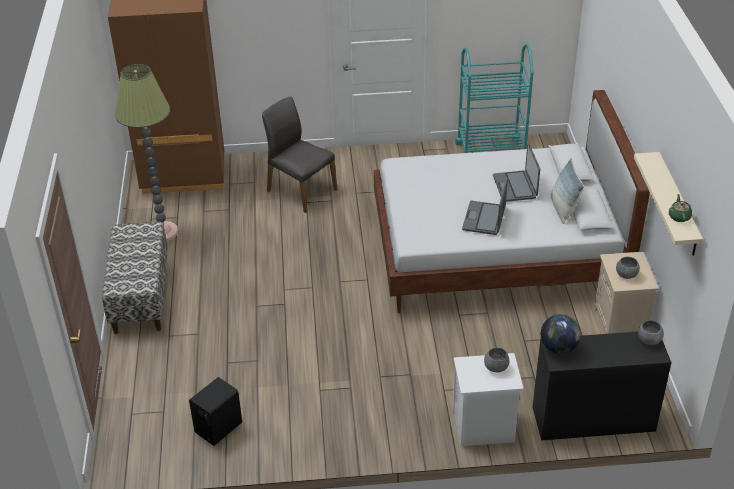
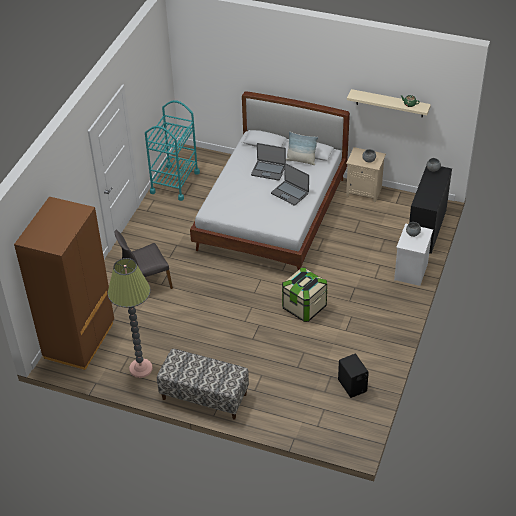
camera: 65 degrees left, 5 degrees up
(340, 335) = (304, 307): none -> storage box
(559, 348) = (421, 201): globe -> none

